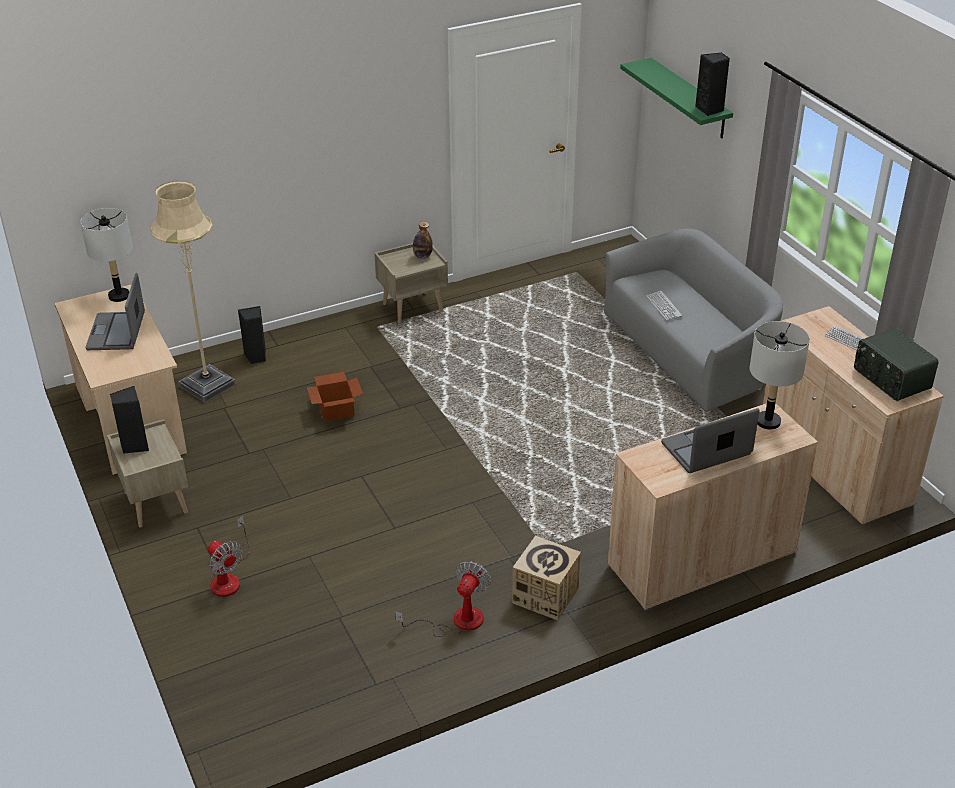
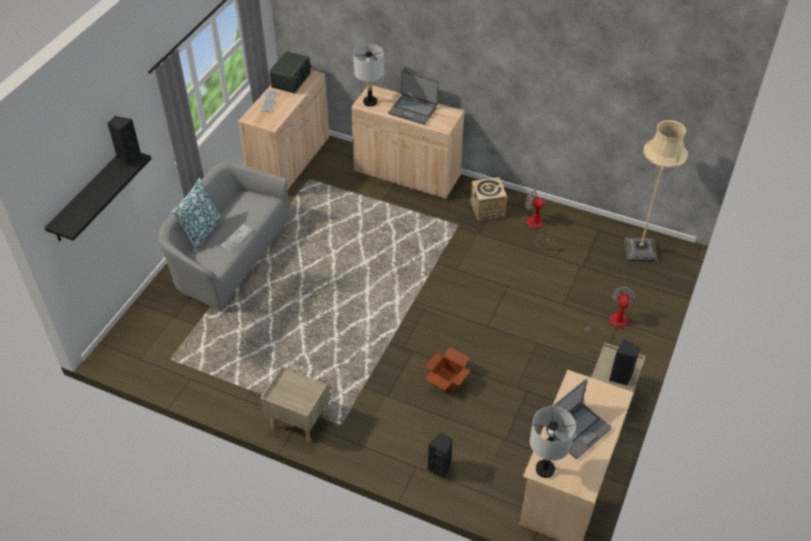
camera: 130 degrees left, 10 degrees up
(207, 385) = (496, 469): beige floor lamp -> beige floor lamp (639, 251)
(422, 256) = (284, 388): bottle -> none
(456, 621) = (536, 227): fan -> fan turned 45 degrees clockwise
(689, 99) = (89, 196): green shelf -> black shelf
(699, 290) = (201, 232): none -> pillow

